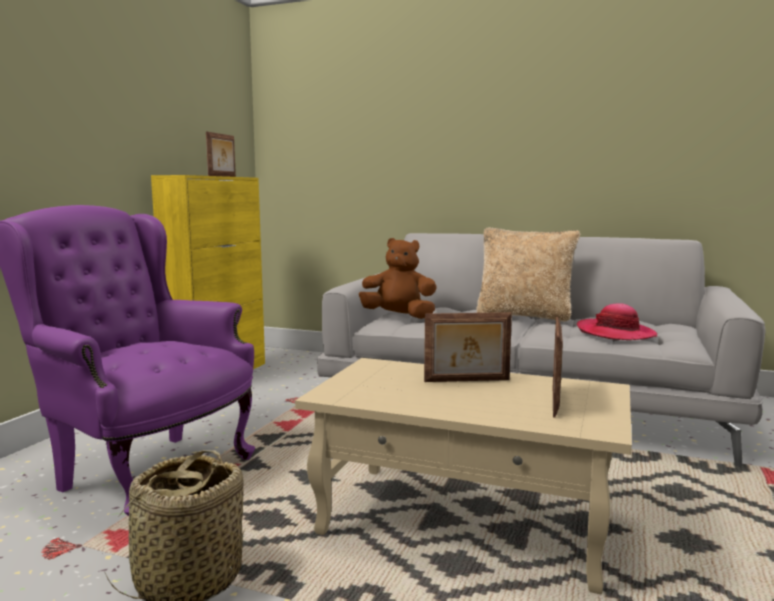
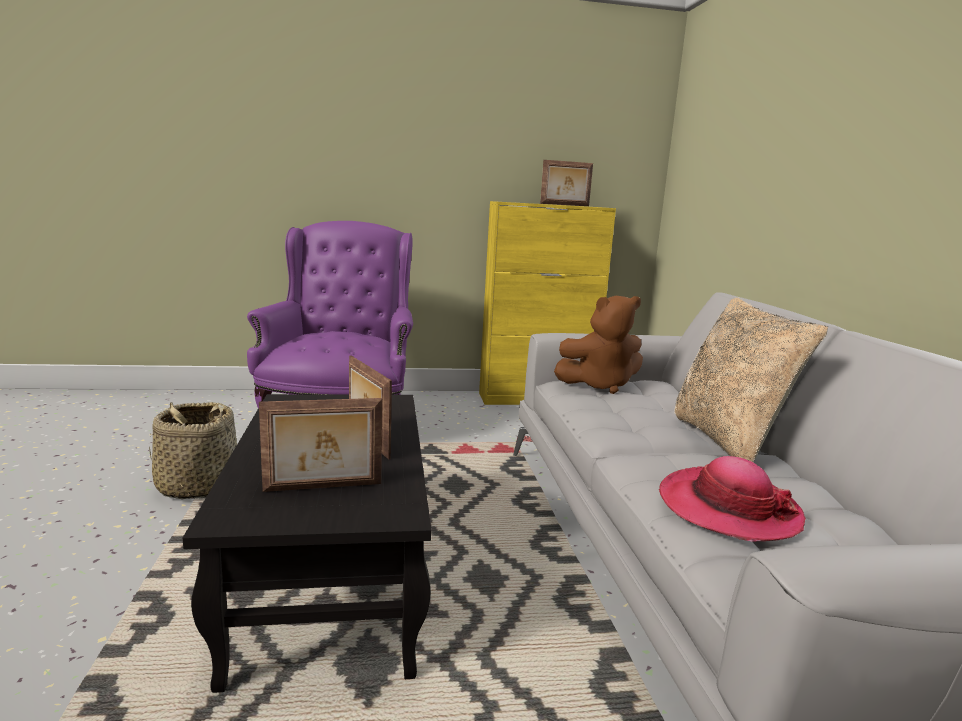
camera: 60 degrees right, 5 degrees up
(398, 316) = (599, 385): brown plush toy -> brown plush toy turned 90 degrees clockwise
(468, 522) = (331, 580): beige coffee table -> black coffee table

